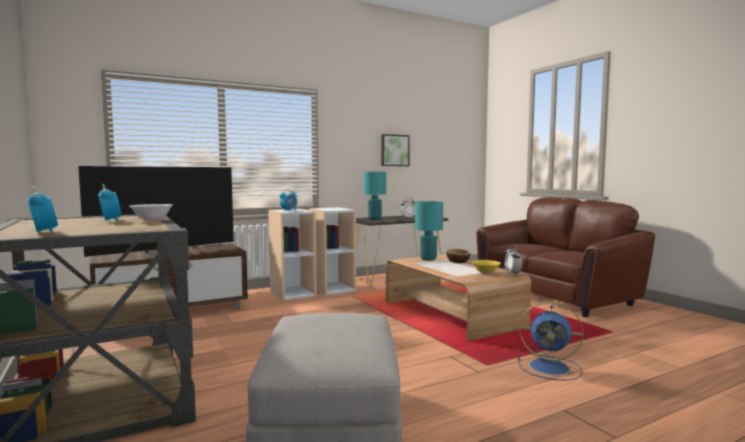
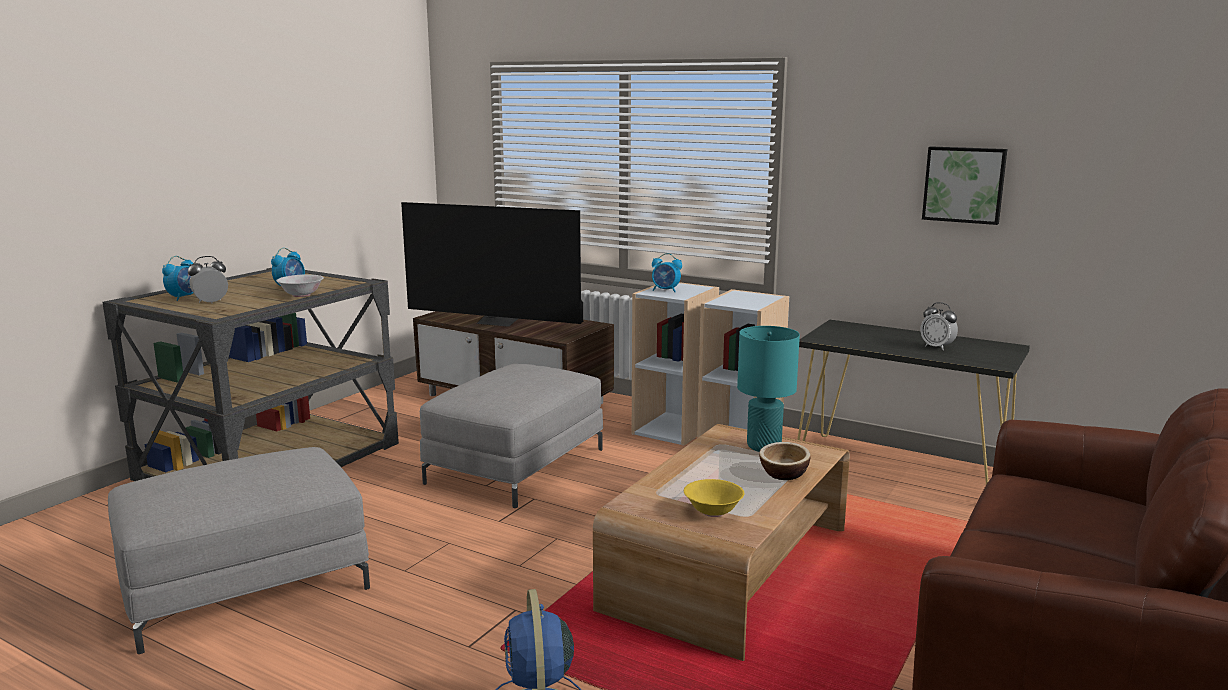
camera: 60 degrees right, 10 degrees up
(274, 327) = (515, 465): none -> grey ottoman
(374, 219) = (857, 334): turquoise table lamp -> none
(513, 274) = (732, 537): alarm clock -> alarm clock (211, 302)

